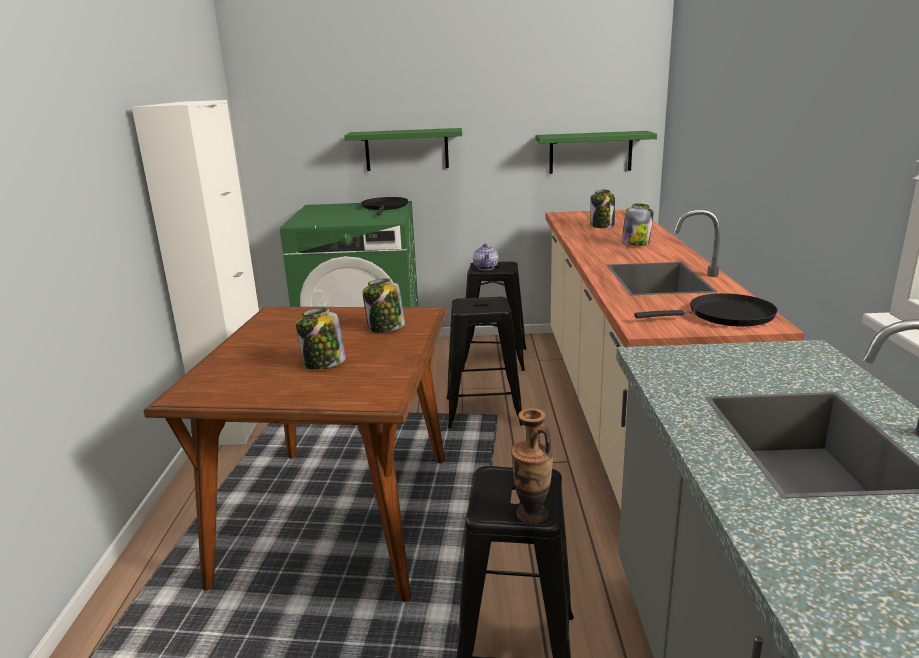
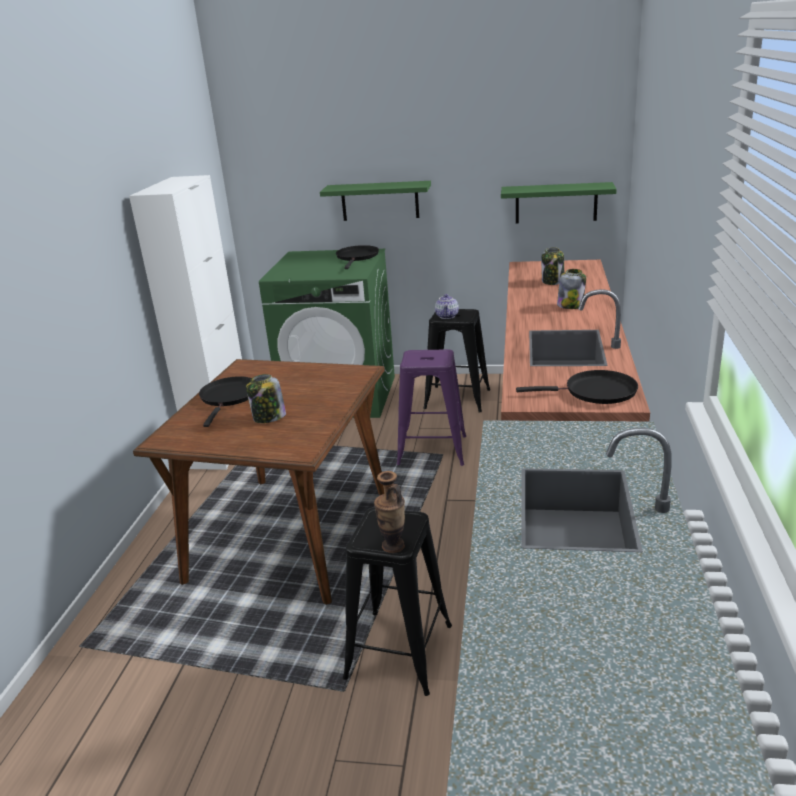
camera: 10 degrees right, 5 degrees up
(265, 344) = (229, 397): none -> black frying pan
(385, 328) = (326, 386): jar -> none
(482, 411) = (431, 450): black stool -> purple stool

